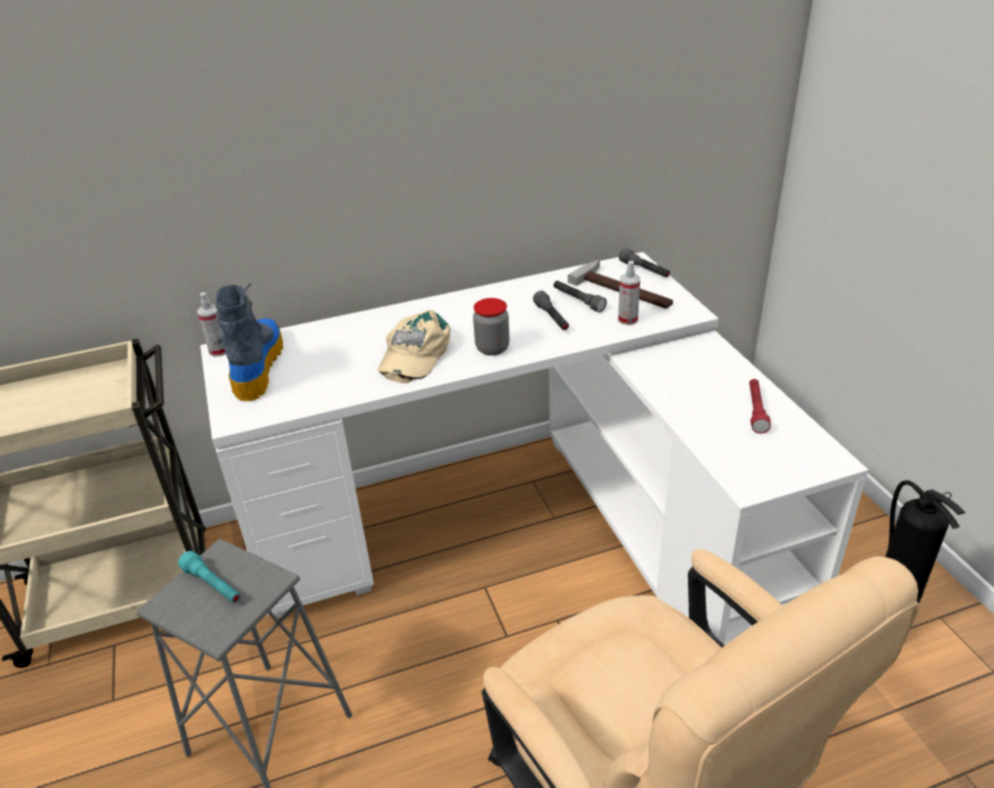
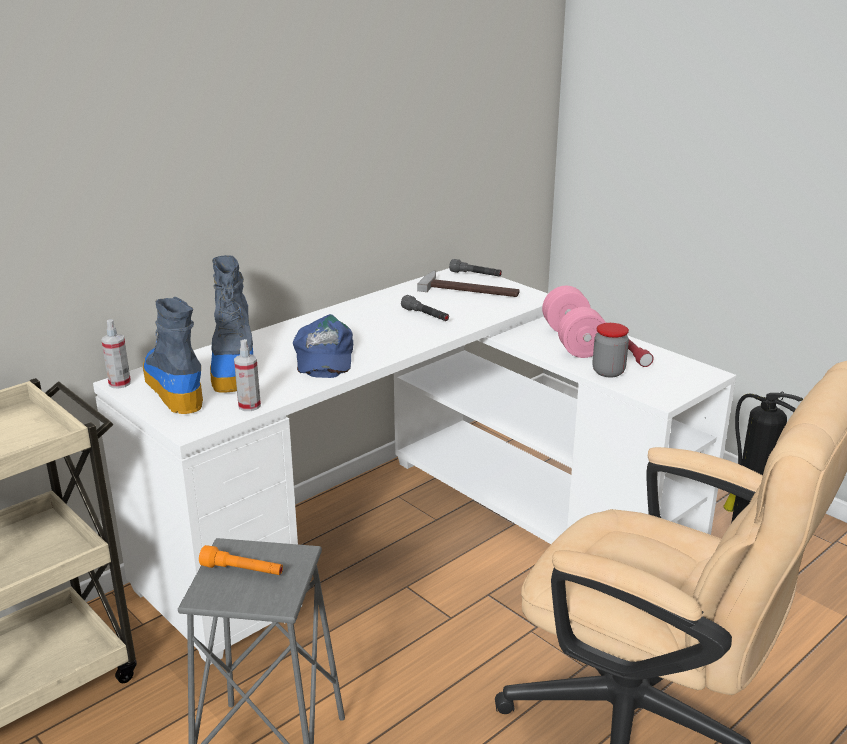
camera: 25 degrees left, 10 degrees down
(213, 585) = (242, 571): turquoise flashlight -> orange flashlight
(326, 351) = (234, 367): none -> boot
(414, 354) = (323, 357): beige cap -> blue cap
(492, 348) = (392, 343): jar -> jar (608, 372)
(578, 301) = (437, 302): grey flashlight -> none
(627, 319) = (490, 308): spray bottle -> spray bottle (249, 406)
(699, 378) = (573, 341): none -> pink dumbbell

